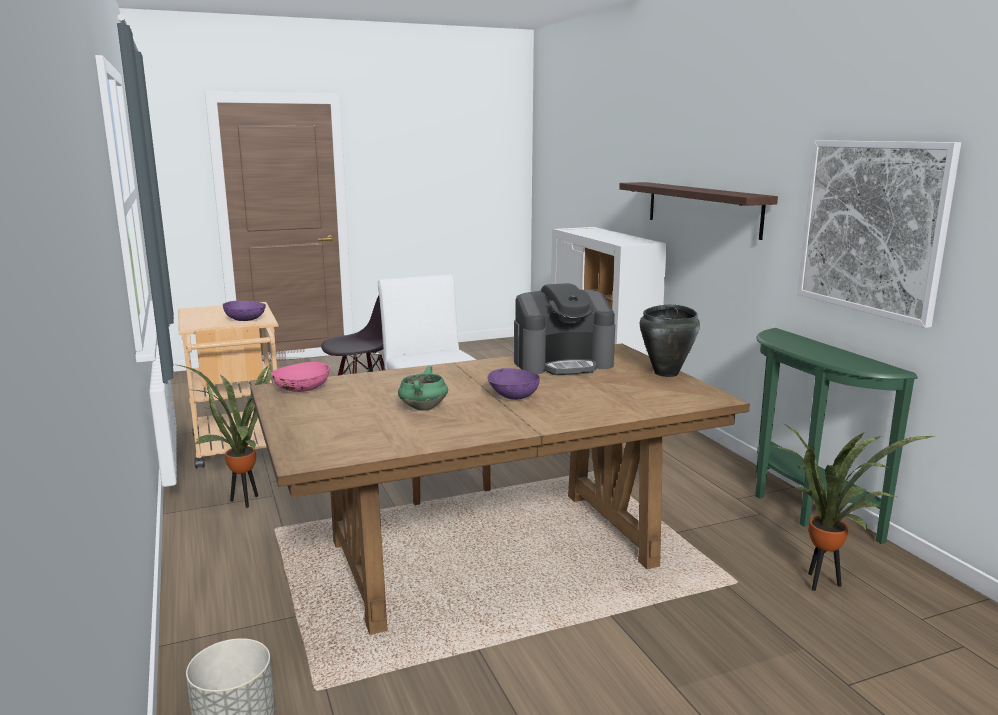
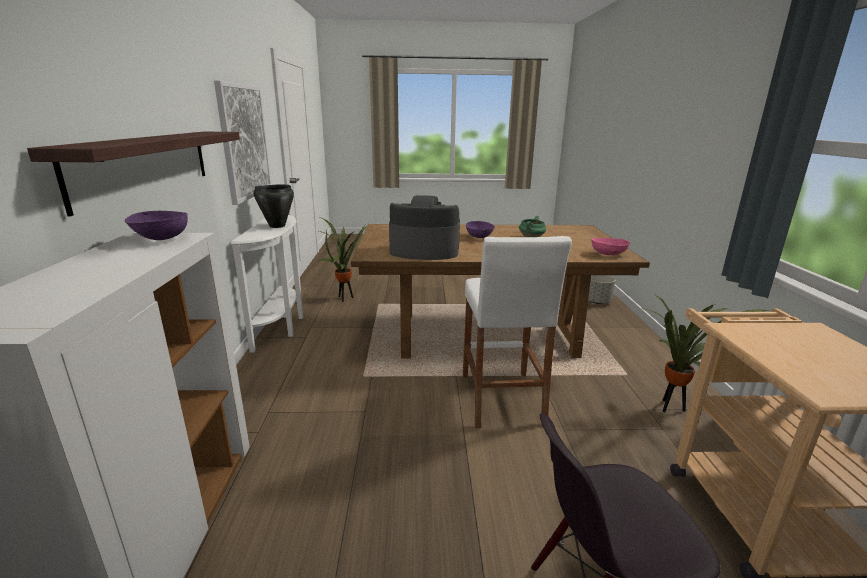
camera: 160 degrees left, 5 degrees up
(246, 320) = (759, 334): purple bowl -> purple bowl (160, 238)
(666, 373) = (373, 238): black cooking pot -> black cooking pot (277, 226)
(800, 507) = (282, 326): green console table -> white console table

